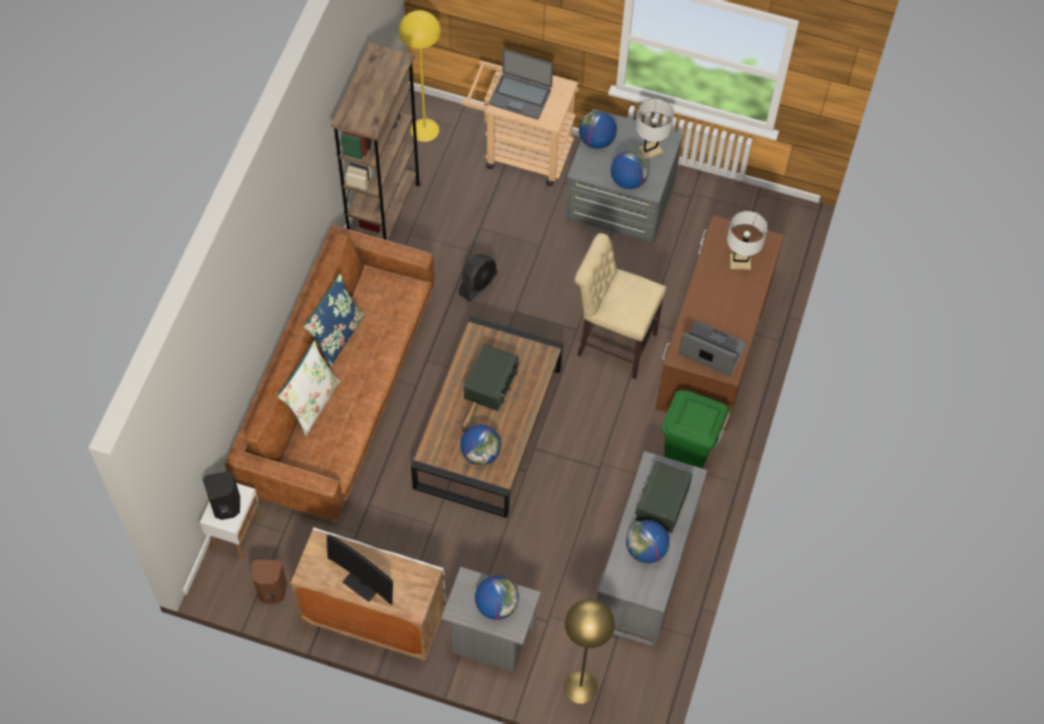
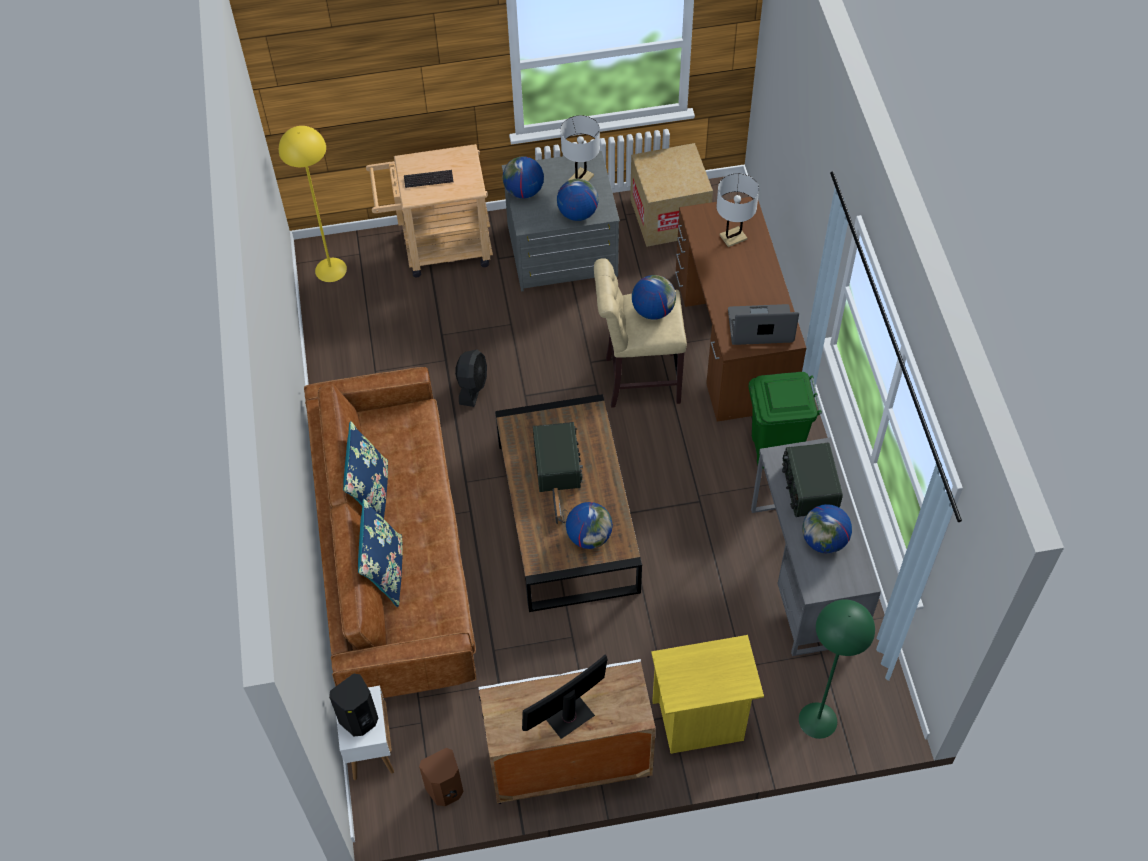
camera: 25 degrees left, 5 degrees down
(312, 403) = (385, 571): white pillow -> blue pillow
(364, 582) = (568, 716): monitor -> monitor turned 135 degrees clockwise
(384, 215) = (338, 365): brown bookcase -> none
(490, 640) = (700, 721): grey nightstand -> yellow nightstand
(496, 605) = (713, 670): globe -> globe (653, 310)
(520, 96) = (428, 179): laptop -> keyboard
(580, 687) = (817, 720): yellow floor lamp -> green floor lamp
(729, 212) = (669, 216): none -> cardboard box

